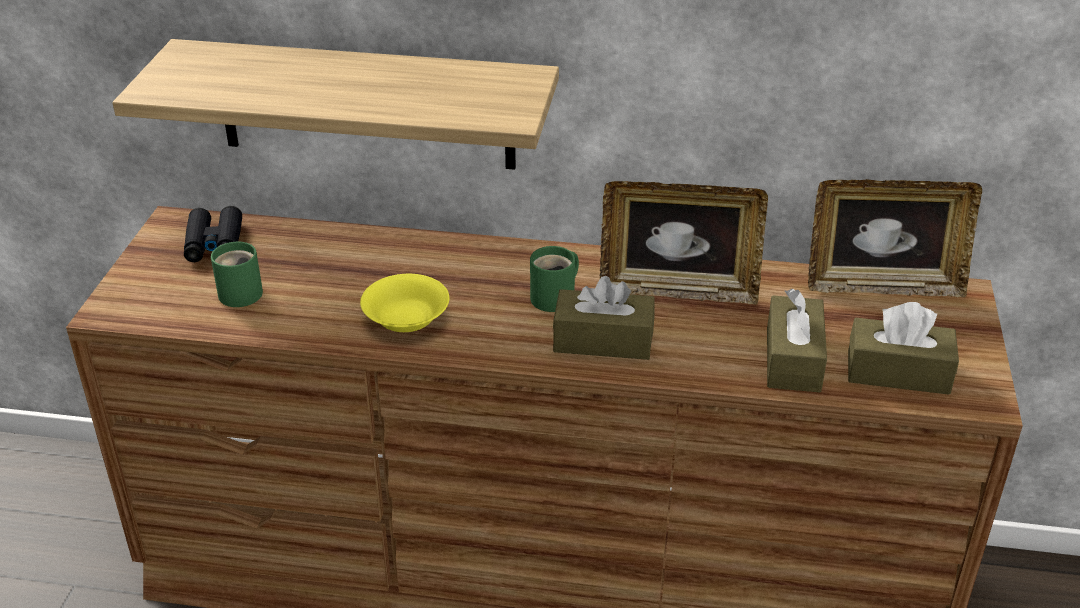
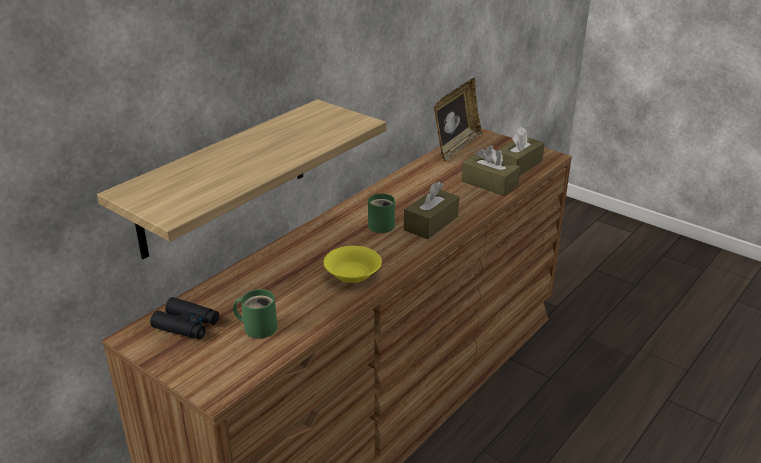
camera: 60 degrees left, 5 degrees down
(678, 290) = (409, 191): picture frame -> none

